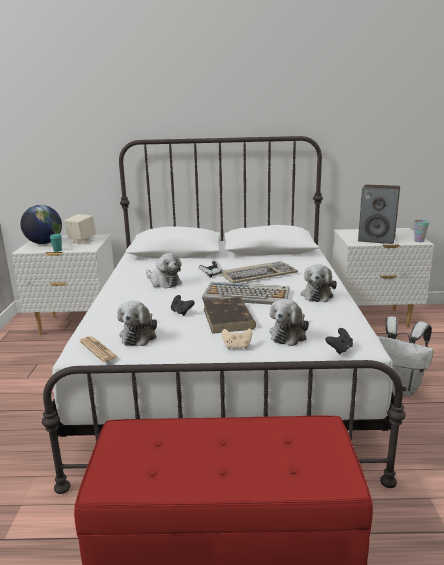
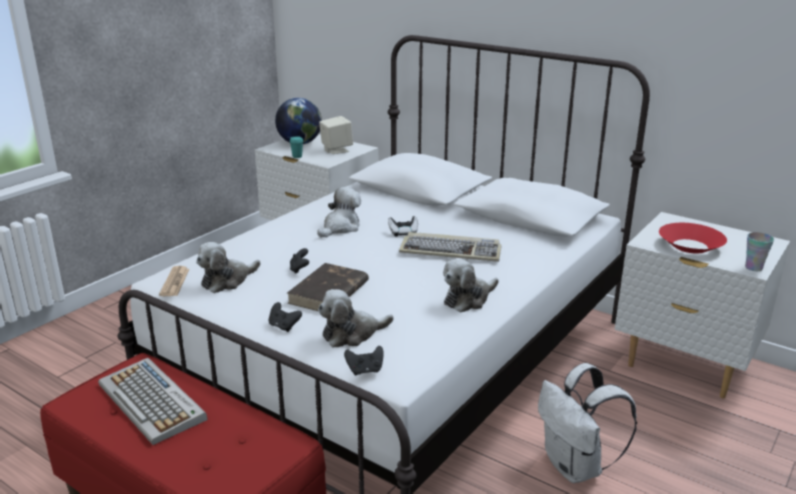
camera: 35 degrees right, 5 degrees up
(163, 282) = (340, 228): plush toy -> plush toy turned 135 degrees counterclockwise
(237, 347) = (284, 326): beige game controller -> black game controller
(247, 295) = (393, 272): keyboard -> keyboard (153, 402)
(377, 239) = (690, 246): speaker -> red bowl

